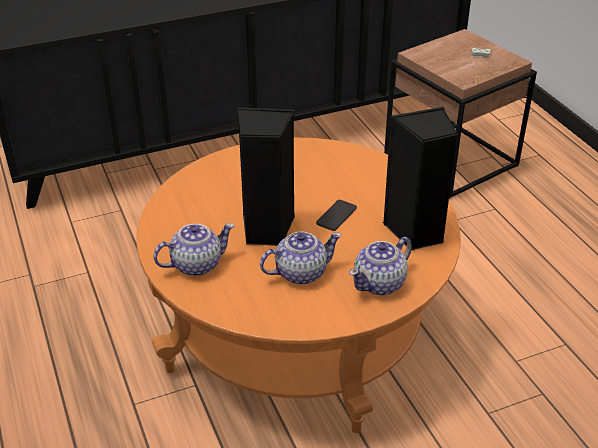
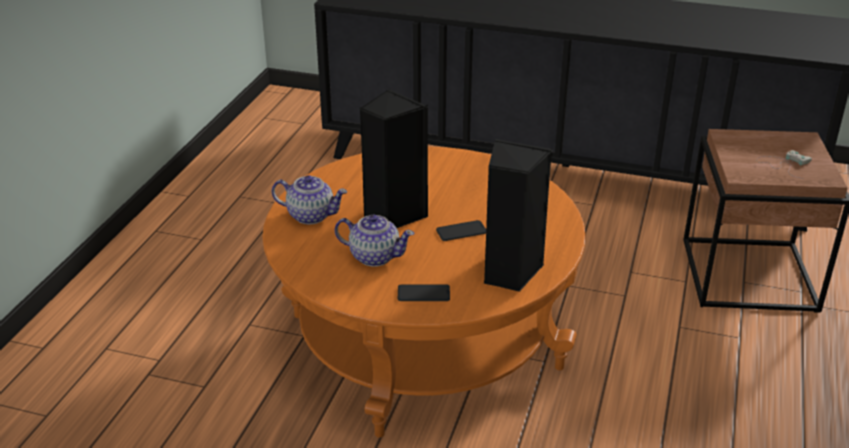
camera: 40 degrees right, 5 degrees down
(380, 283) = (423, 293): teapot -> phone

